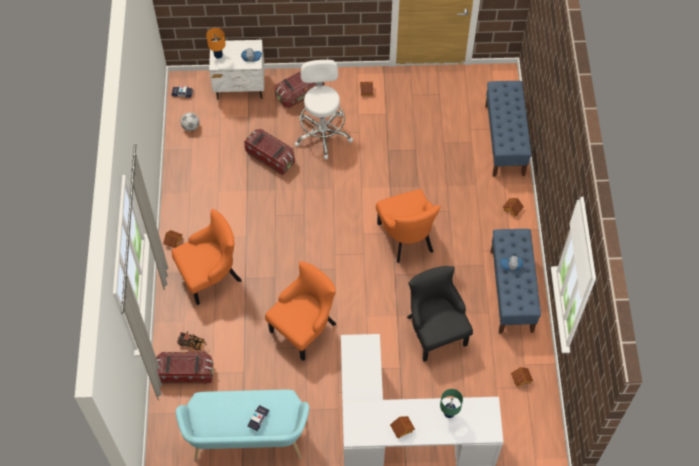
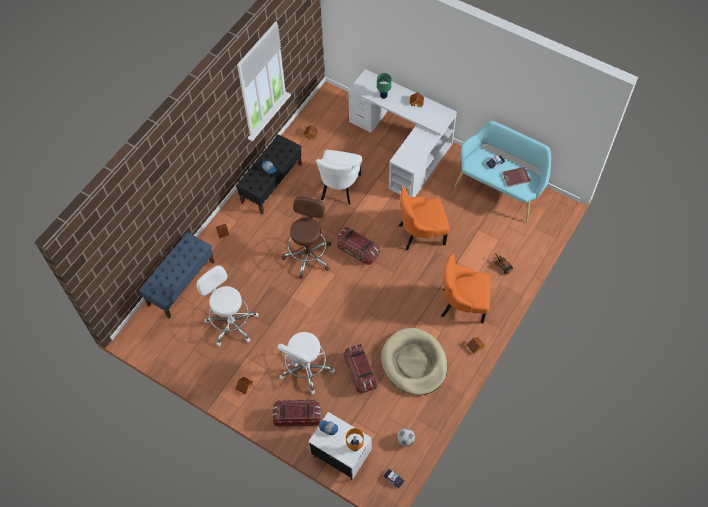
camera: 145 degrees left, 0 degrees up
(185, 372) = (517, 249): storage box -> storage box (357, 251)
(221, 413) = (516, 178): none -> red book
(224, 193) = (414, 363): none -> beige dog bed
(406, 236) = (308, 255): orange chair -> brown stool
(425, 133) = (231, 323): none -> white stool
(435, 333) = (339, 186): black chair -> white chair
(511, 291) = (271, 183): blue bench -> black bench

